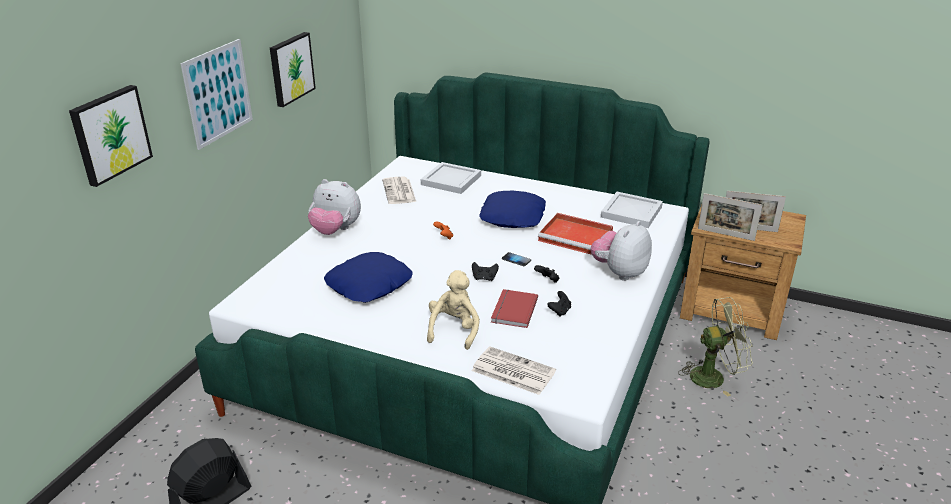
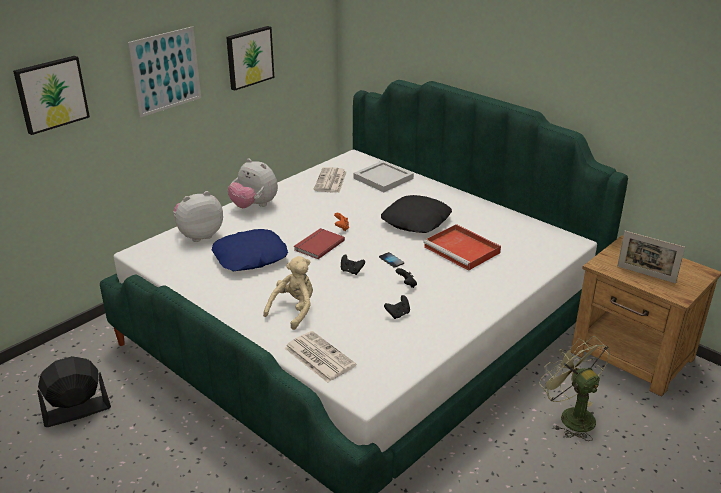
camera: 20 degrees right, 0 degrees up
(512, 310) = (356, 304): red book -> red book (318, 245)
(513, 217) = (416, 221): blue pillow -> black pillow
(619, 272) = (480, 291): plush toy -> plush toy (199, 235)
(631, 211) = (534, 236): white tray -> none
(714, 376) = (571, 416): green fan -> green fan turned 135 degrees counterclockwise
(725, 234) = (616, 275): picture frame -> none

